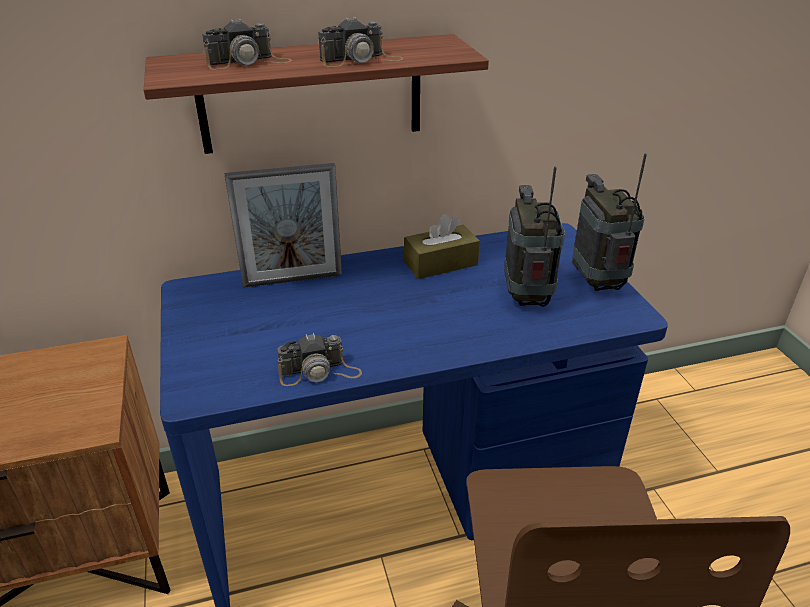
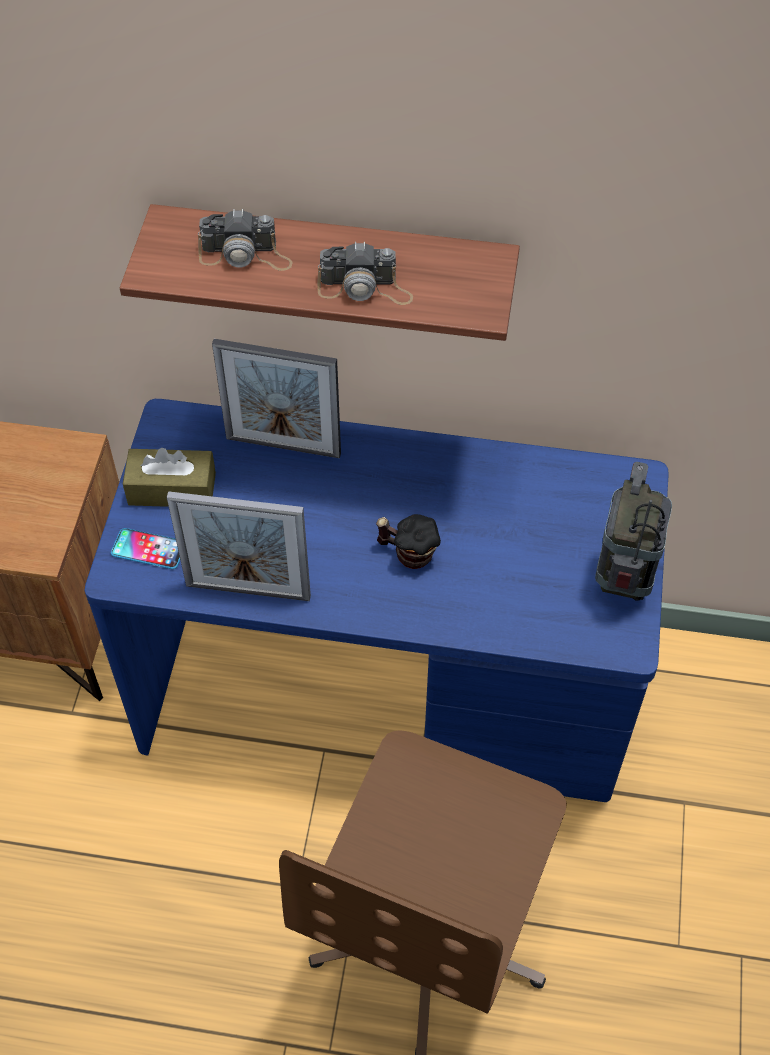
camera: 25 degrees right, 20 degrees up
(211, 371) = (148, 549): none -> phone
(319, 372) = (248, 591): camera -> picture frame
(435, 312) = (408, 553): none -> mug
(440, 263) = (461, 479): brown tissue box -> brown tissue box (172, 489)
(527, 297) = (524, 570): radio -> none

